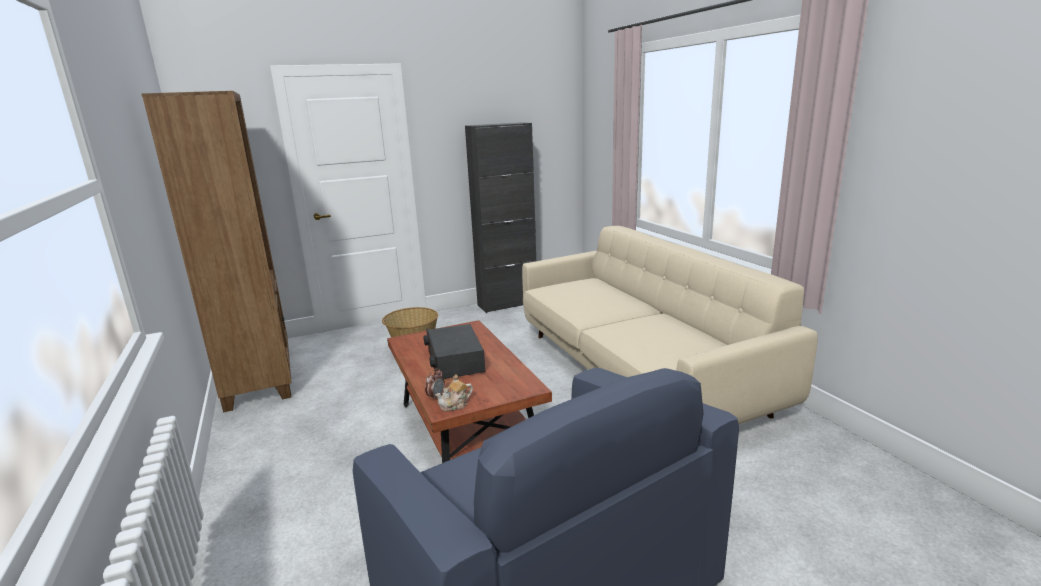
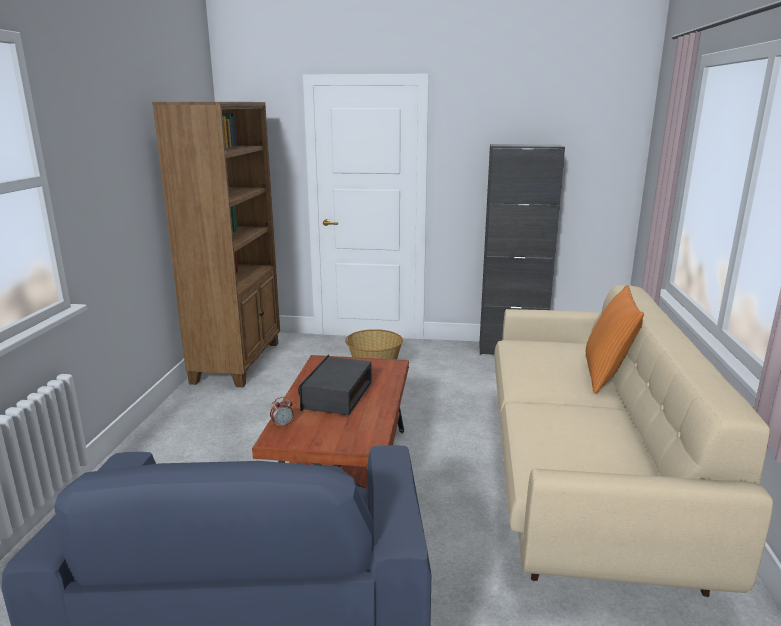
camera: 30 degrees right, 0 degrees up
(455, 405) = (288, 439): teapot -> none
(630, 294) = (606, 375): none -> orange pillow

